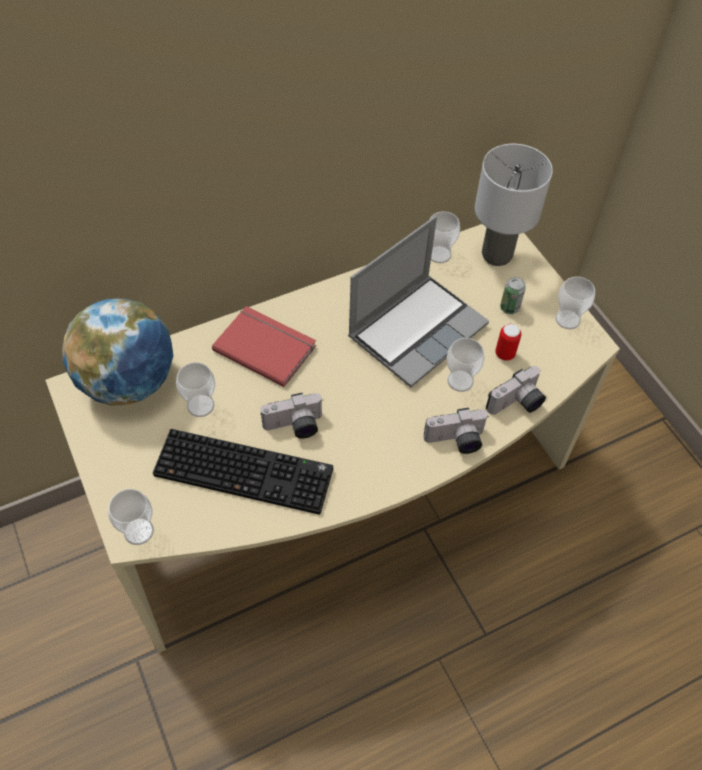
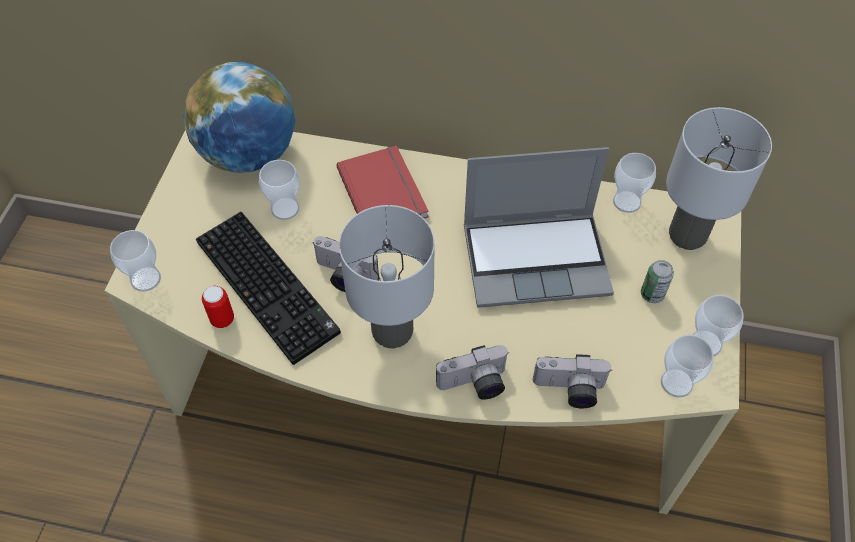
camera: 40 degrees right, 0 degrees up
(368, 442) = (394, 331): none -> white table lamp
(456, 441) = (474, 385): camera -> camera turned 45 degrees counterclockwise
(460, 381) = (533, 332): cup -> cup (676, 383)
(504, 354) = (603, 335): can -> can (222, 319)

